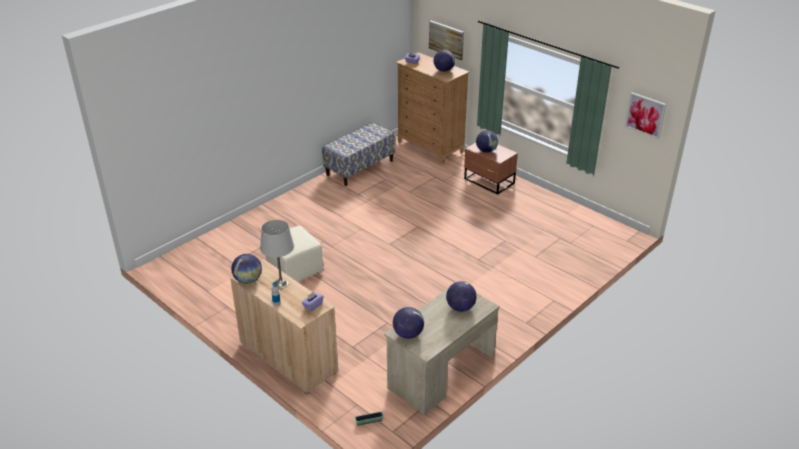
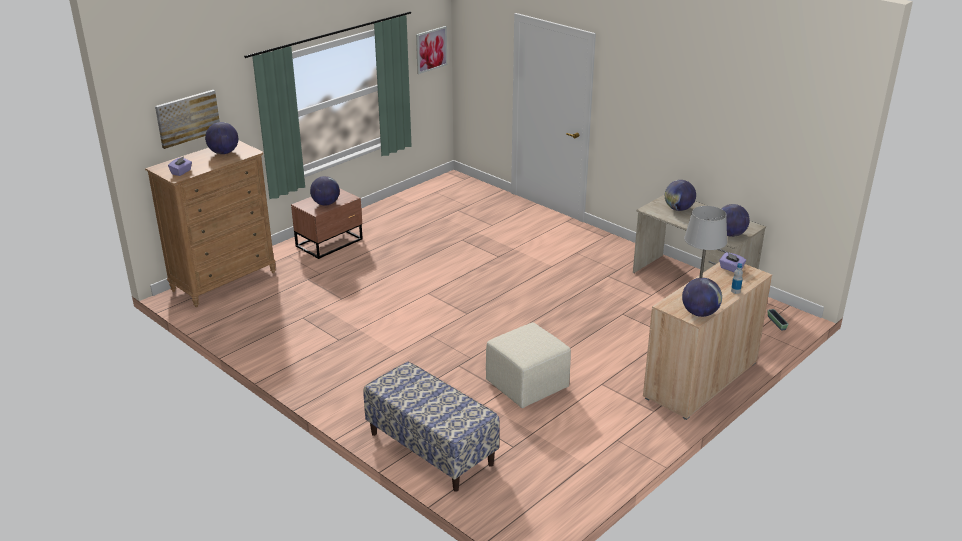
camera: 90 degrees left, 5 degrees down
(359, 168) = (262, 340): bench -> bench (430, 449)

